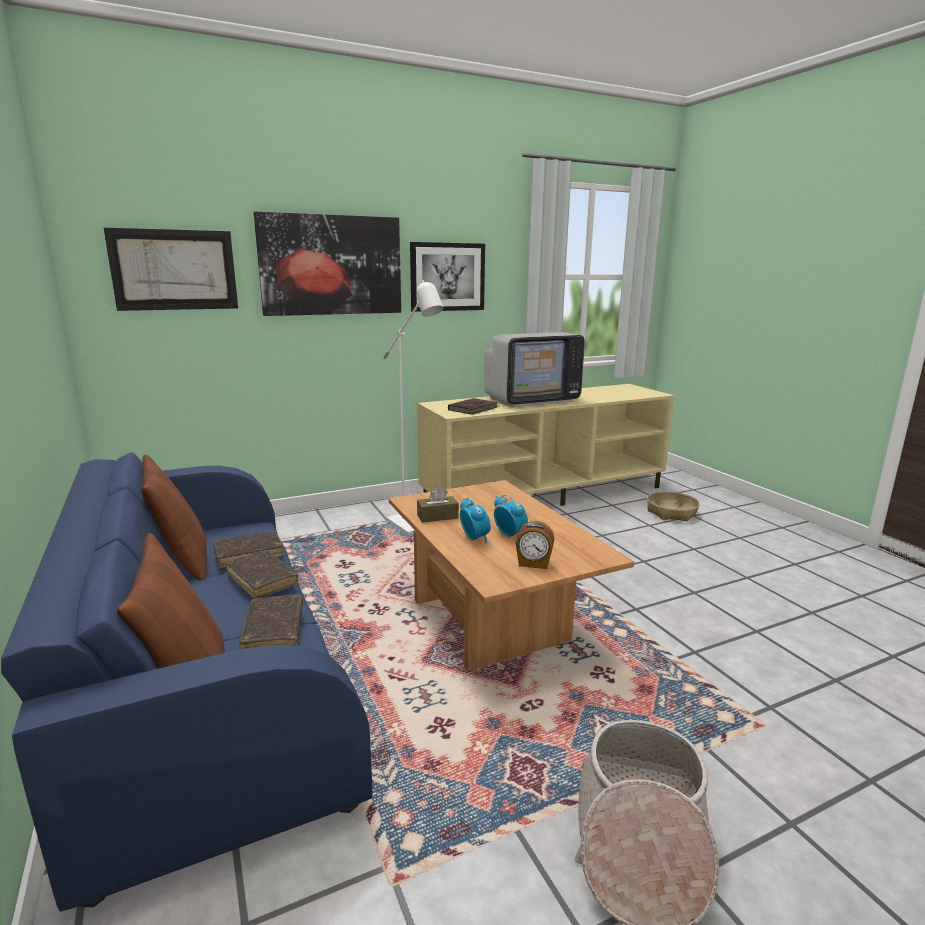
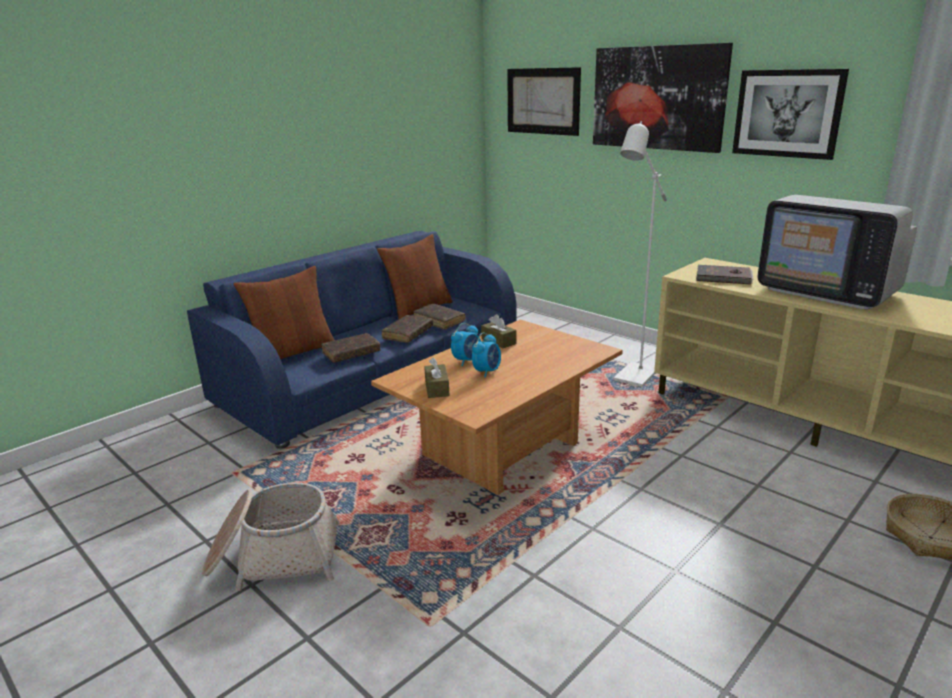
camera: 70 degrees right, 5 degrees up
(533, 563) = (437, 388): alarm clock -> brown tissue box

